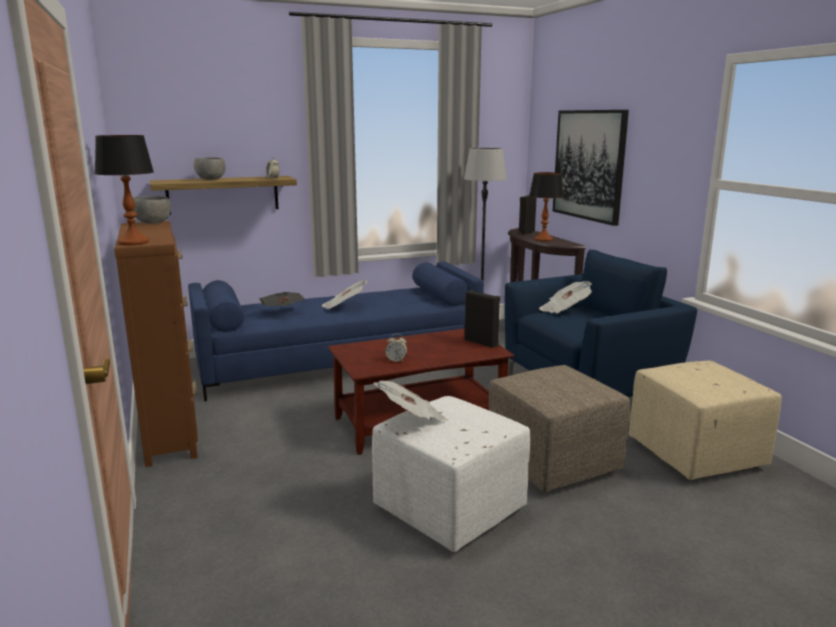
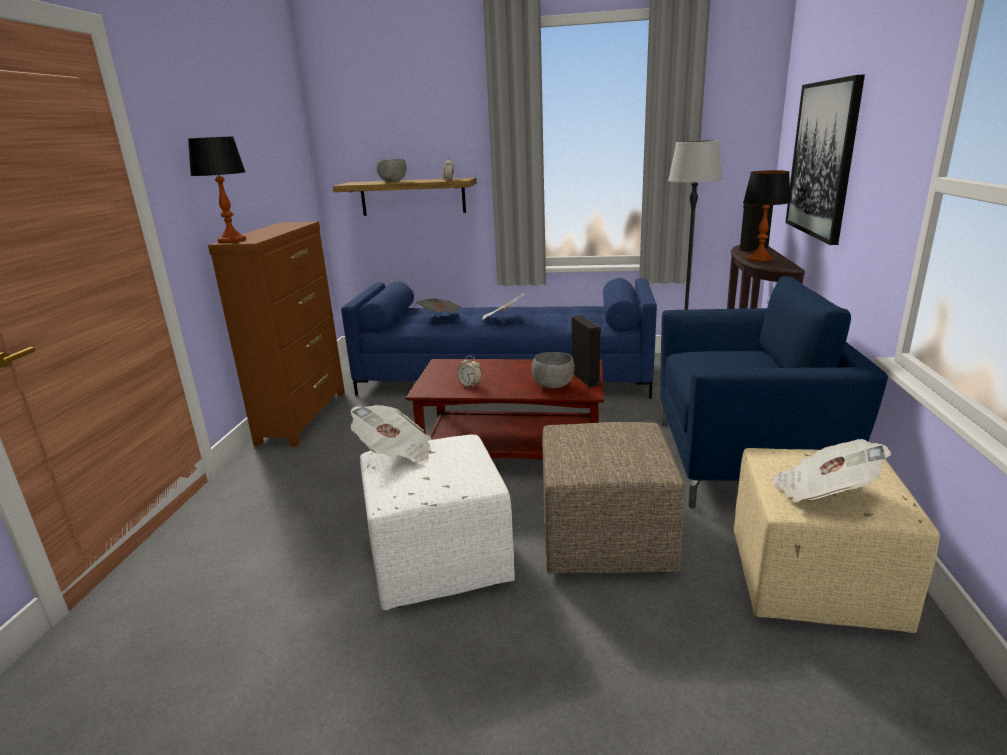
camera: 30 degrees right, 5 degrees up
(153, 223) = (299, 223): grey bowl -> grey bowl (553, 385)
(564, 310) = (725, 352): newspaper -> newspaper (823, 492)

